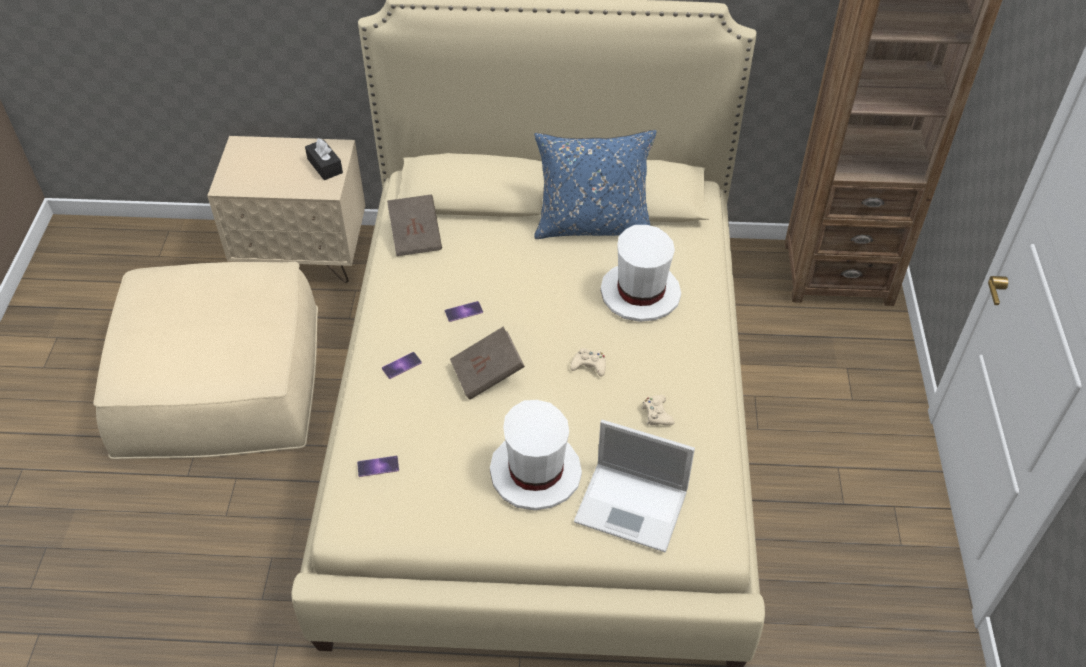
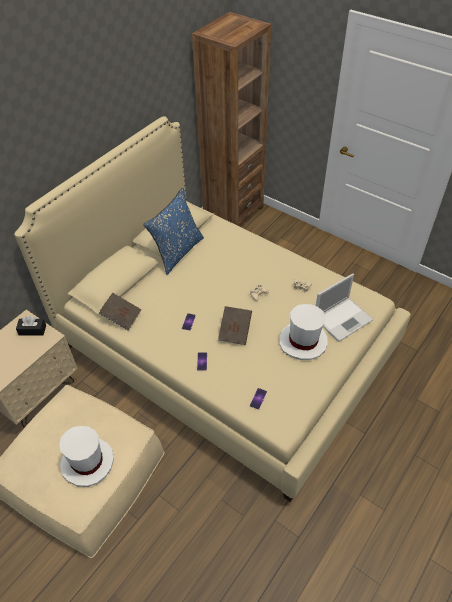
camera: 55 degrees left, 0 degrees up
(640, 293) = (231, 258): white hat -> white hat (87, 462)

